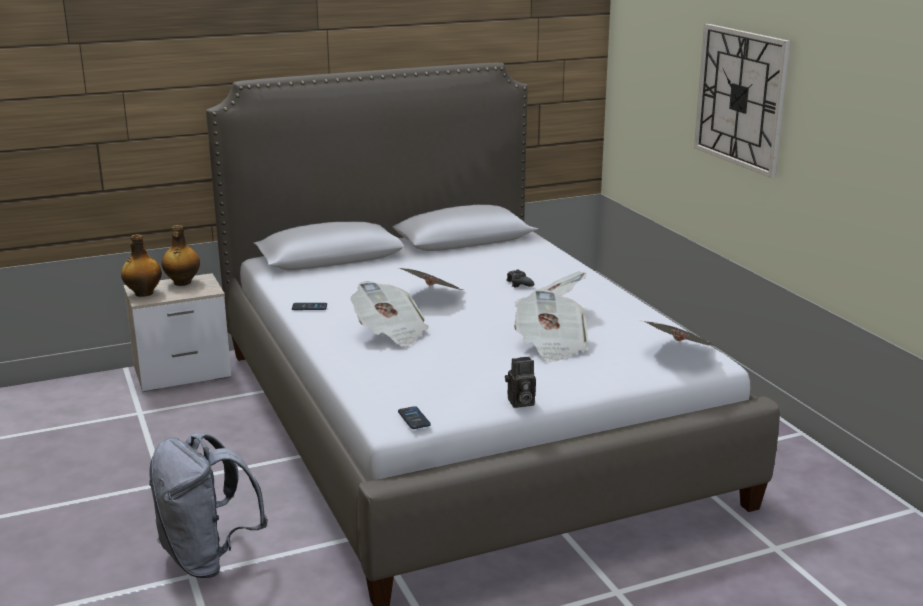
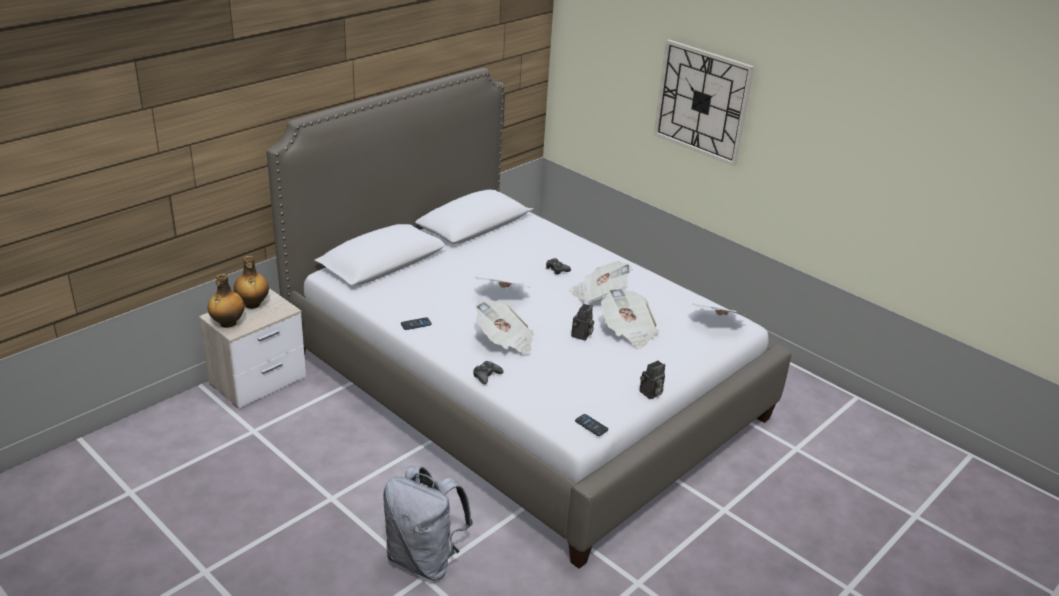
camera: 25 degrees left, 10 degrees up
(339, 358) = (486, 375): none -> black game controller
(487, 340) = (582, 335): none -> camera

